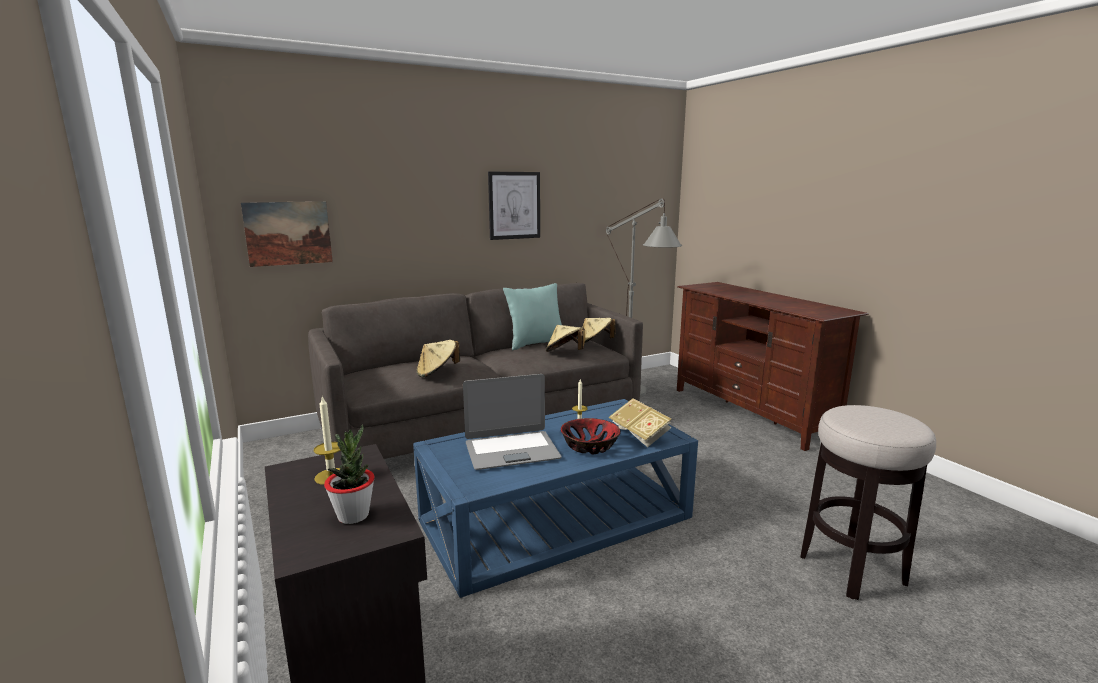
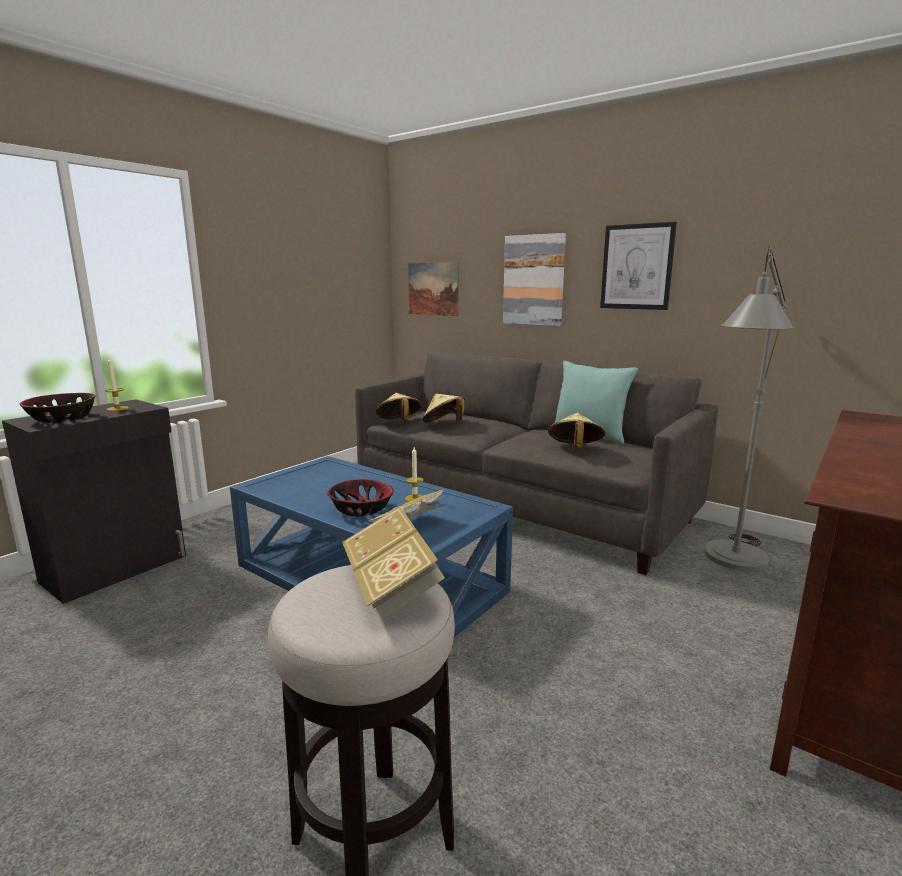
camera: 65 degrees right, 0 degrees up
(353, 515) = (62, 419): potted plant -> bowl
(423, 219) = (534, 280): none -> picture
(511, 451) = (333, 485): laptop -> none
(594, 343) = (637, 455): beige hat -> beige hat (399, 422)
(864, 411) = (391, 585): none -> book

